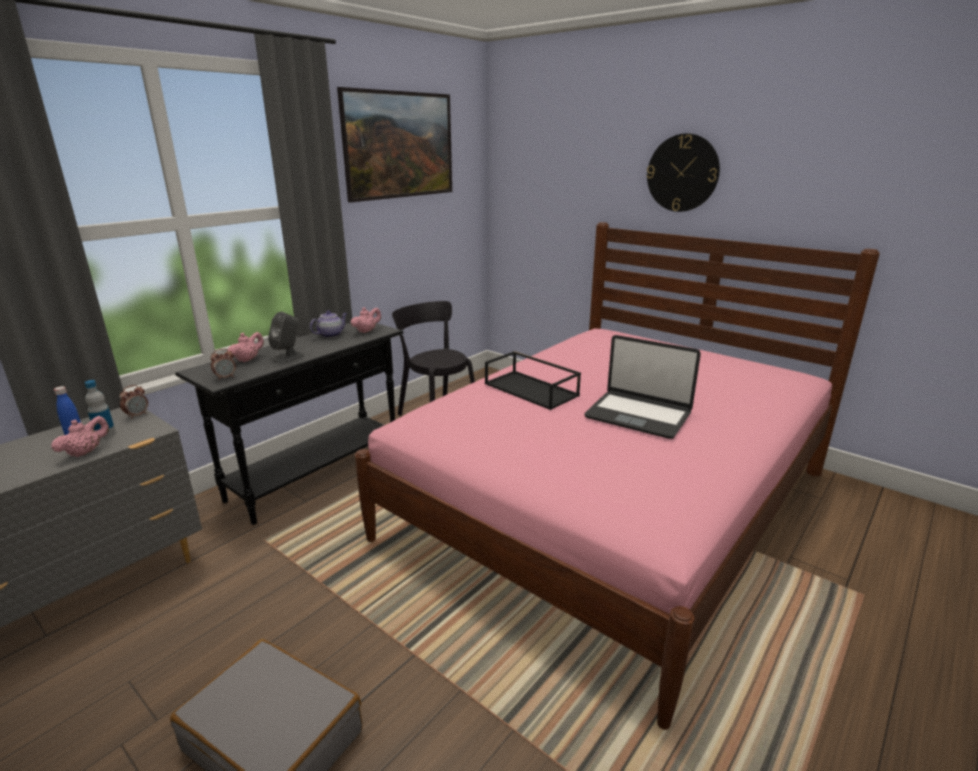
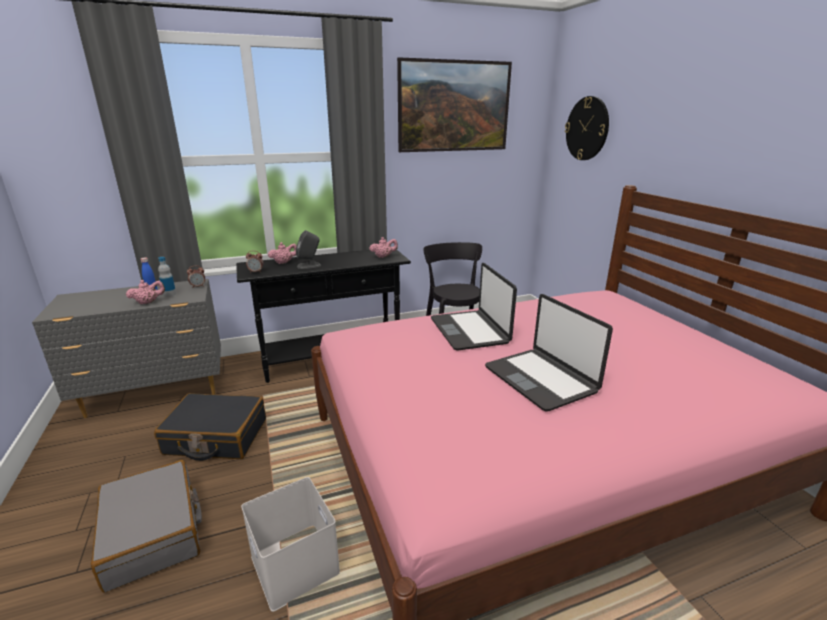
camera: 30 degrees right, 0 degrees up
(247, 608) = (216, 437): none -> black suitcase
(331, 335) = (356, 255): teapot -> none
(479, 685) = (297, 565): none -> white storage box
(532, 389) = (470, 331): black tray -> laptop
(682, 173) = (719, 136): wall clock -> wall clock (587, 128)

